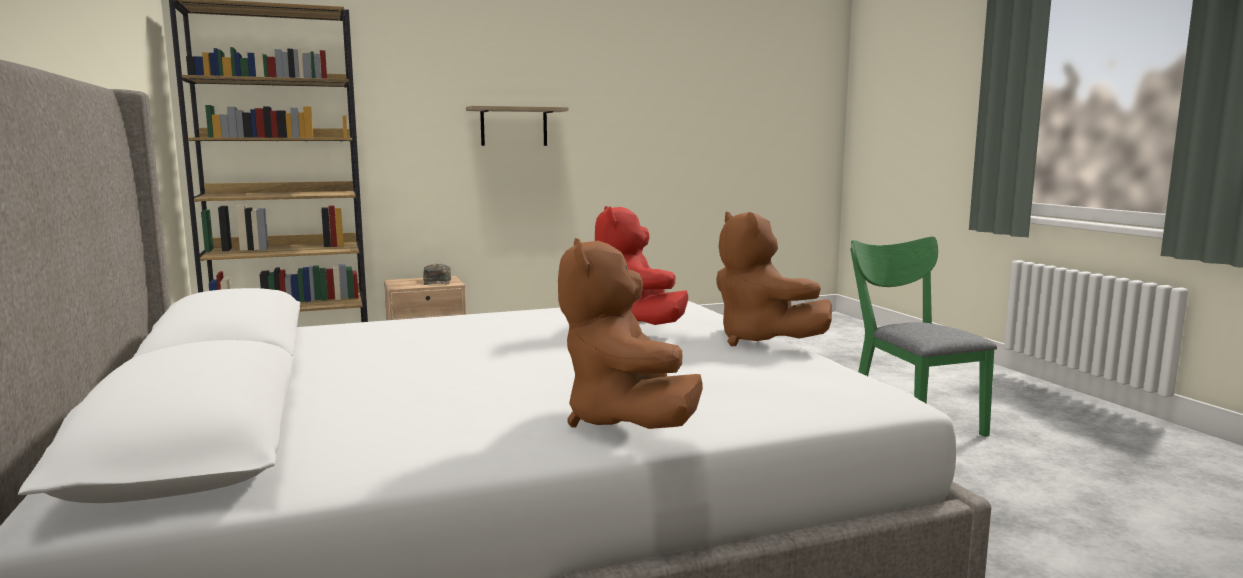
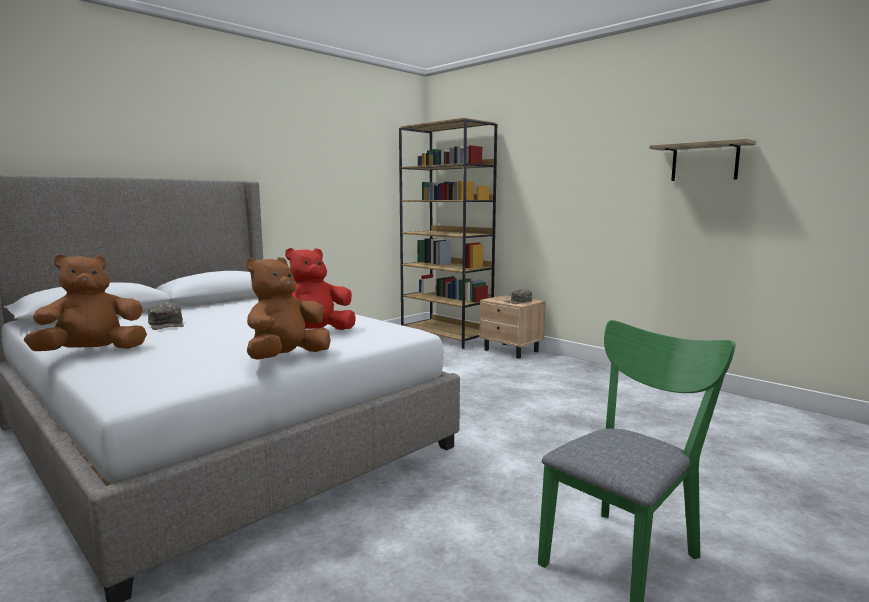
camera: 65 degrees right, 0 degrees up
(457, 382) = (167, 324): none -> green cap
(514, 126) = (595, 190): shelf -> shelf (704, 162)

